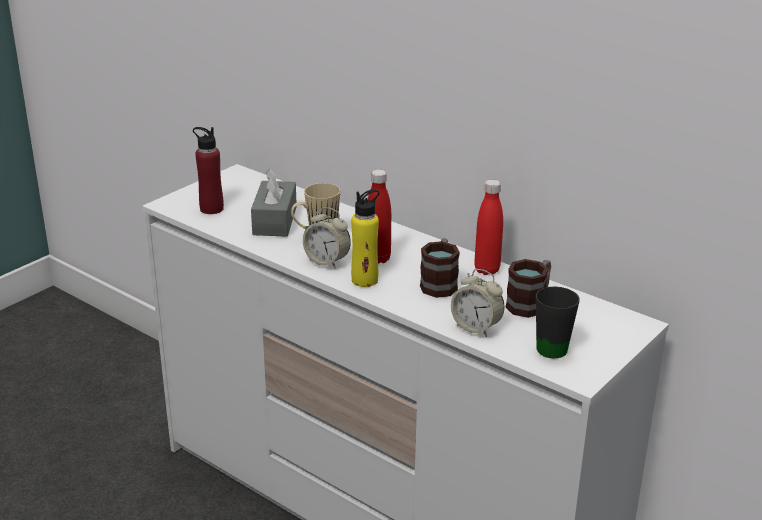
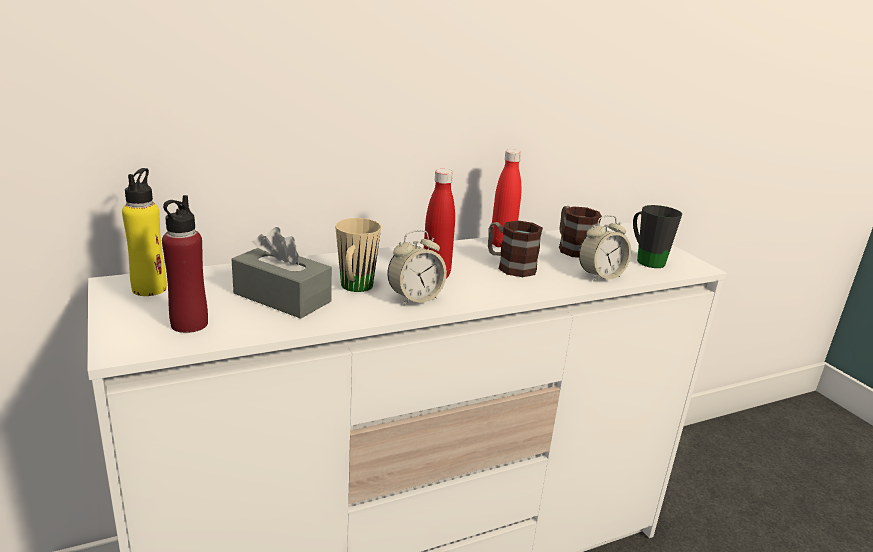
camera: 65 degrees left, 5 degrees down
(365, 280) = (474, 292): yellow bottle -> yellow bottle (149, 289)

